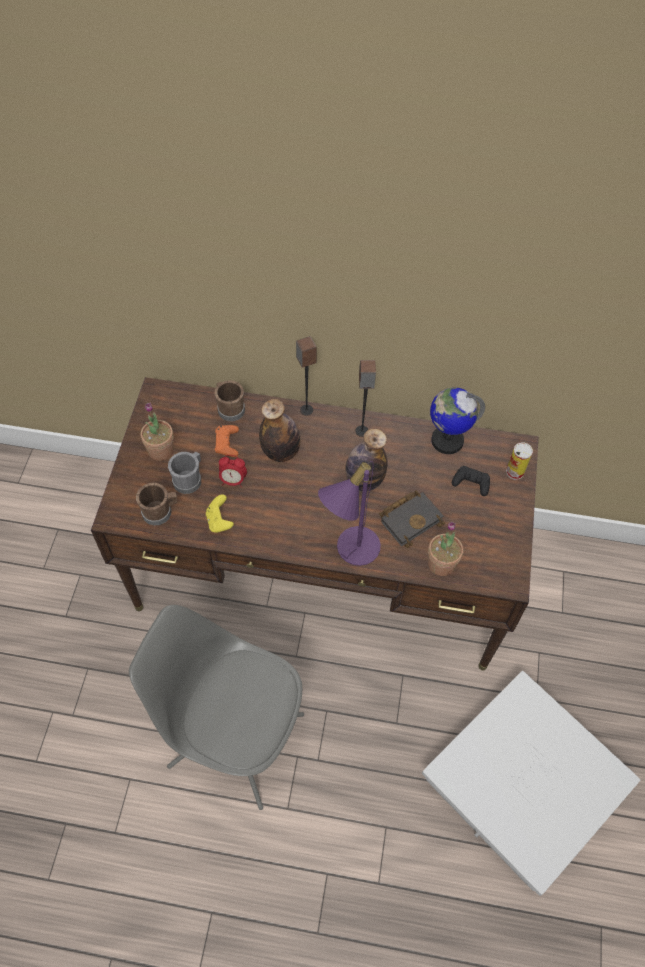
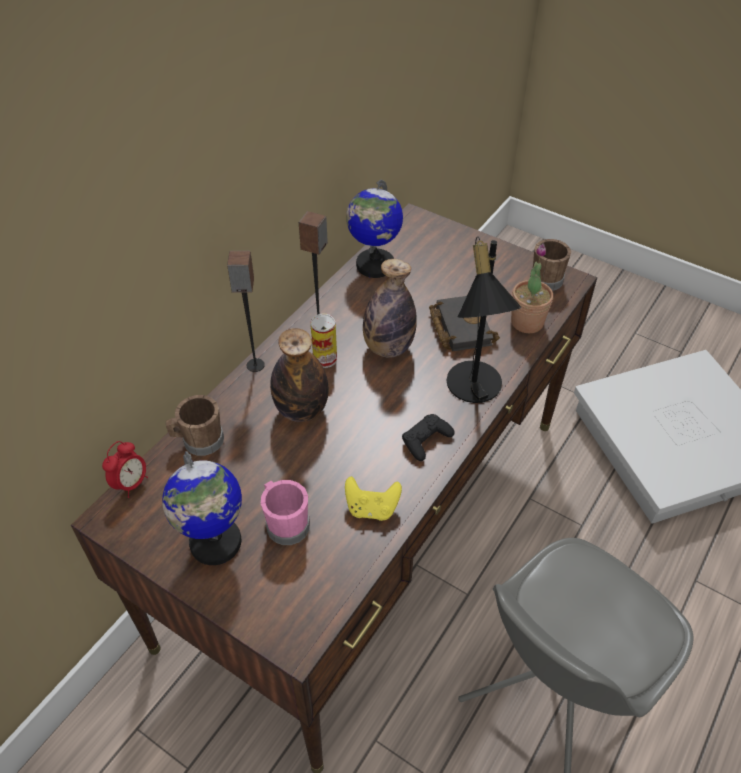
camera: 65 degrees left, 10 degrees down
(160, 512) = (320, 575): brown mug -> brown mug (546, 277)
(161, 450) = (215, 543): potted plant -> globe
(189, 479) = (285, 523): grey mug -> pink mug
(227, 443) = (253, 461): orange game controller -> none
(233, 481) = (316, 473): alarm clock -> alarm clock (131, 484)
(350, 548) = (474, 390): purple table lamp -> black table lamp
(471, 483) = (438, 266): black game controller -> black game controller (426, 440)
(515, 472) = (442, 232): can -> can (325, 359)

